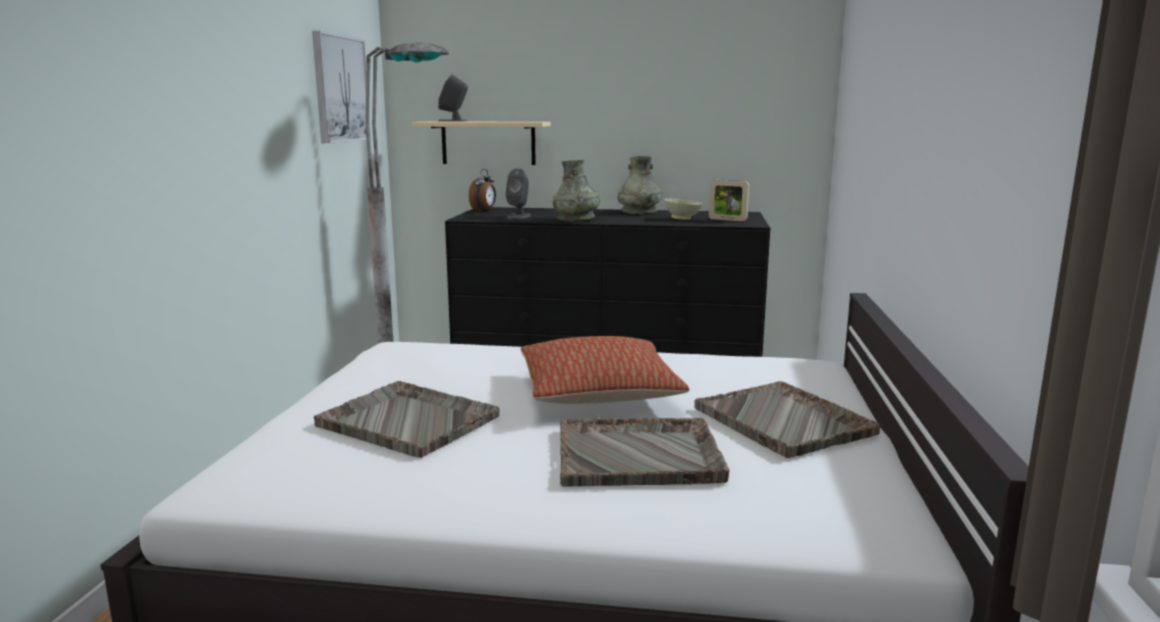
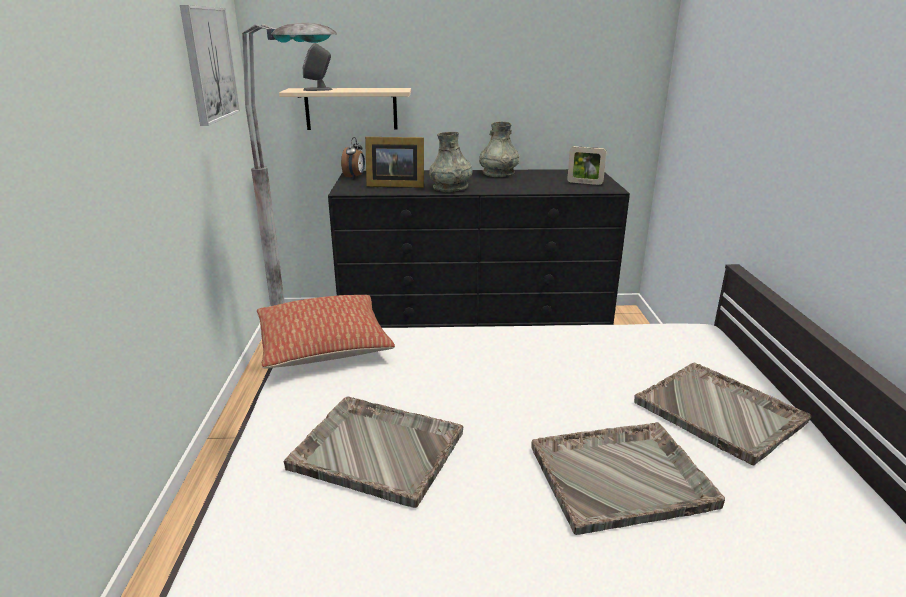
camera: 10 degrees left, 10 degrees up
(518, 216) = (394, 185): grey speaker -> picture frame
(599, 393) = (538, 389): pillow -> pillow (324, 347)
(682, 219) = (545, 183): beige bowl -> none

